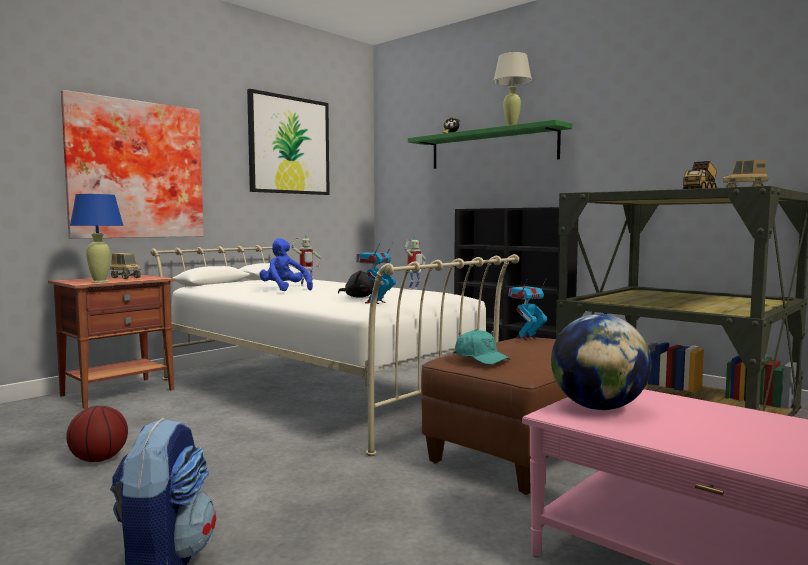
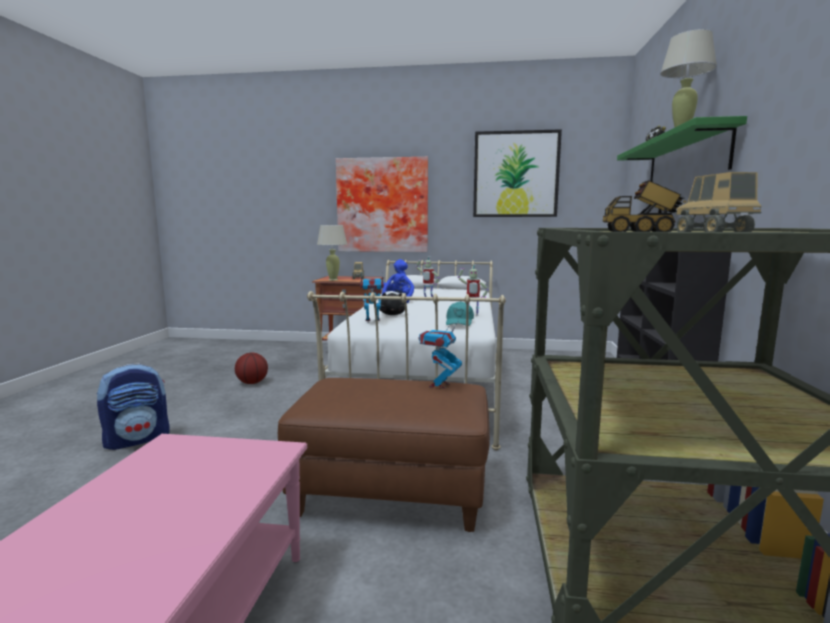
camera: 55 degrees right, 5 degrees up
(99, 281) = (333, 279): blue table lamp -> beige table lamp
(481, 358) = (328, 387): turquoise cap -> turquoise cap (459, 322)
(526, 338) = (439, 385): toy robot -> toy robot turned 90 degrees counterclockwise
(598, 407) = (198, 454): globe -> none

